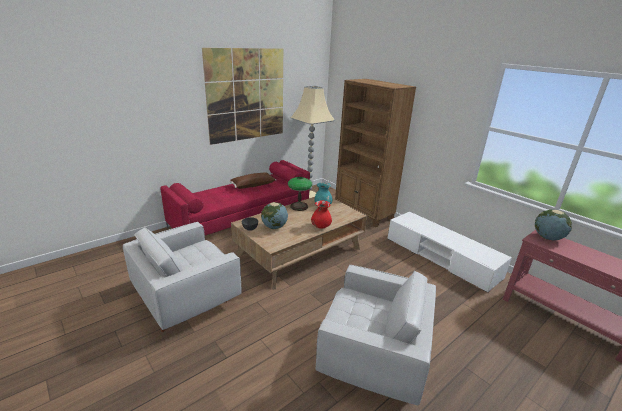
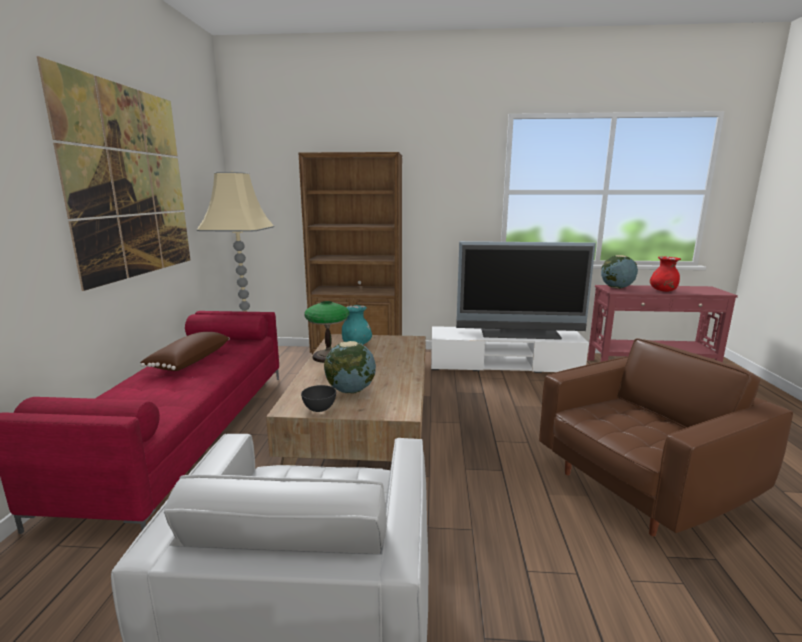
camera: 45 degrees left, 10 degrees down
(320, 226) = (405, 364): red vase -> red vase (663, 291)
(371, 357) = (641, 487): white armchair -> brown armchair
(457, 241) = (520, 333): none -> television

